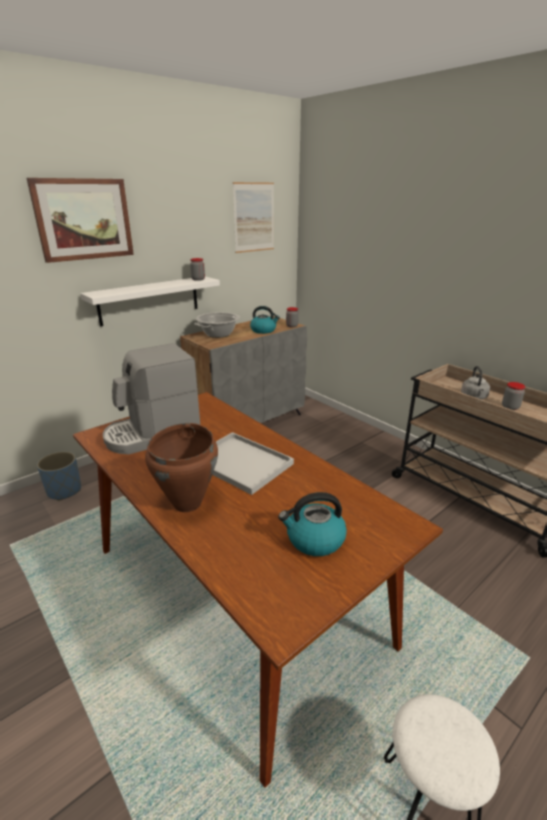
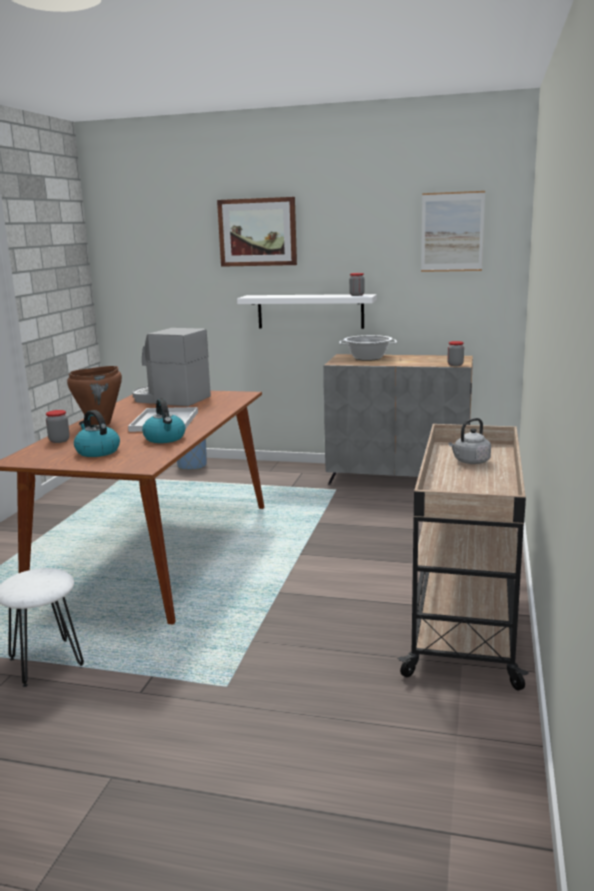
camera: 55 degrees right, 10 degrees down
(263, 330) = (414, 363): kettle -> kettle (165, 438)
(510, 407) = (477, 477): jar -> jar (59, 440)

